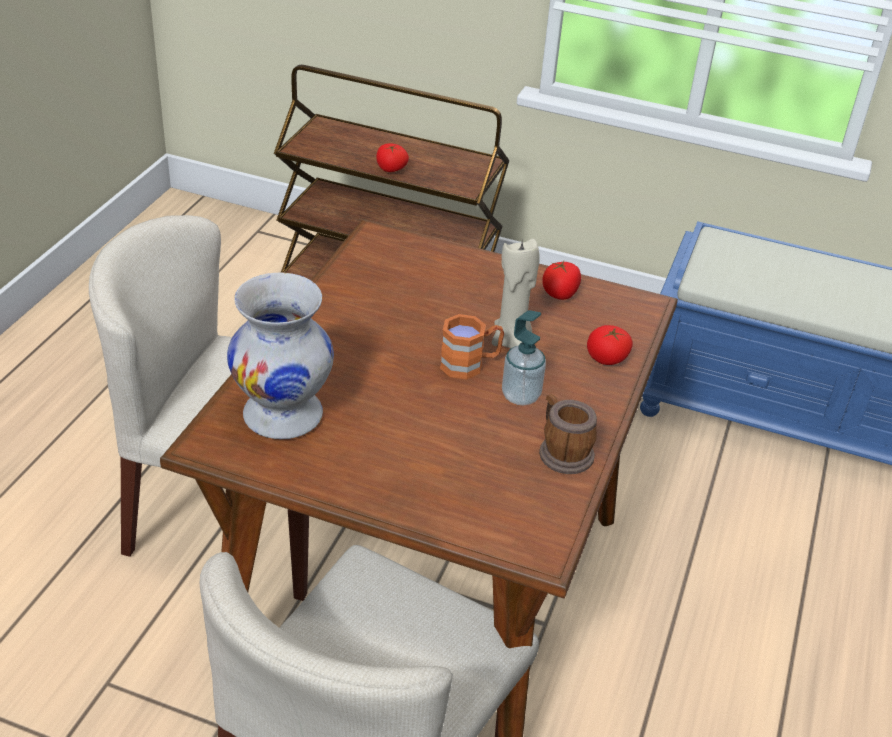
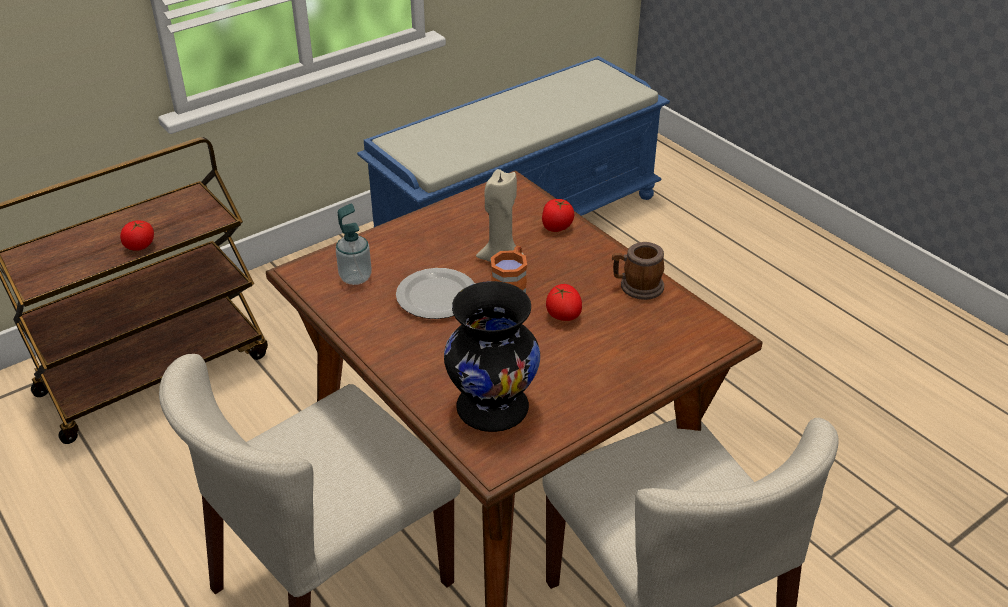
camera: 55 degrees left, 0 degrees up
(285, 414) = (493, 407): white vase -> black vase
(415, 322) = (437, 295): none -> plate
(520, 396) = (565, 280): soap dispenser -> soap dispenser (355, 277)
(560, 294) = (466, 215): tomato -> tomato (563, 315)

